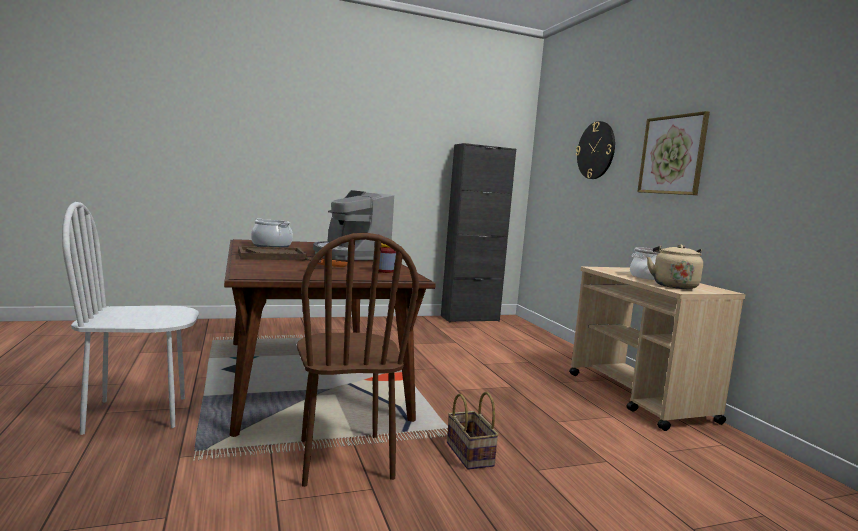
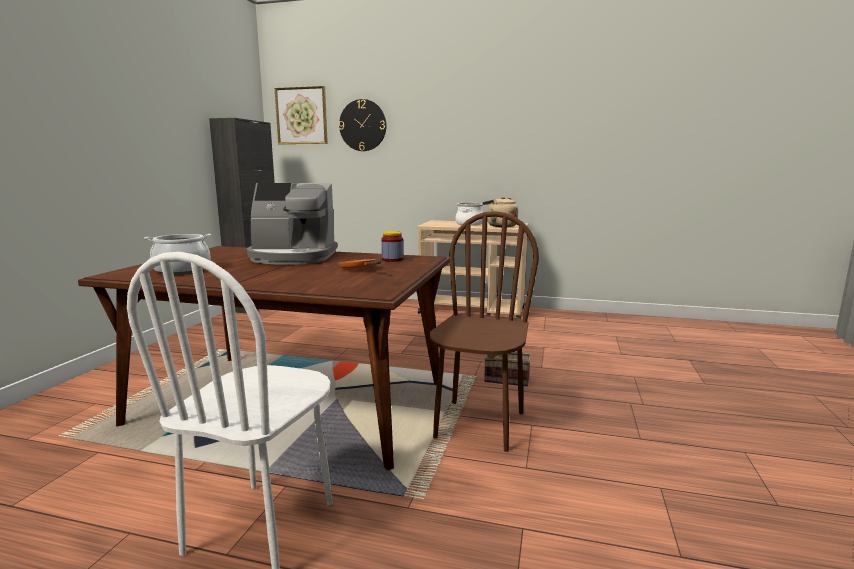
camera: 55 degrees left, 5 degrees up
(271, 256) = (261, 276): brown tray -> none
(344, 459) = (479, 424): brown chair -> brown chair turned 90 degrees counterclockwise
(672, 155) = (450, 130): picture -> picture (301, 116)

